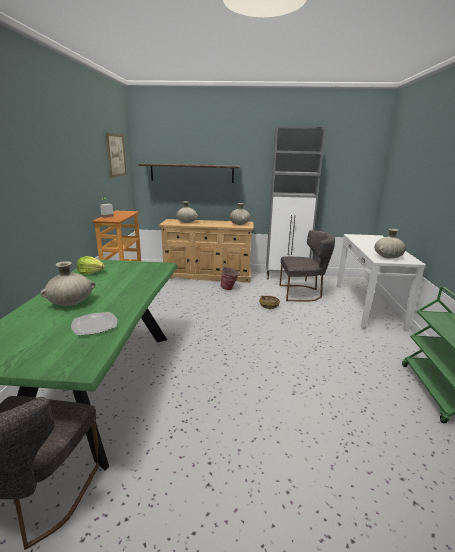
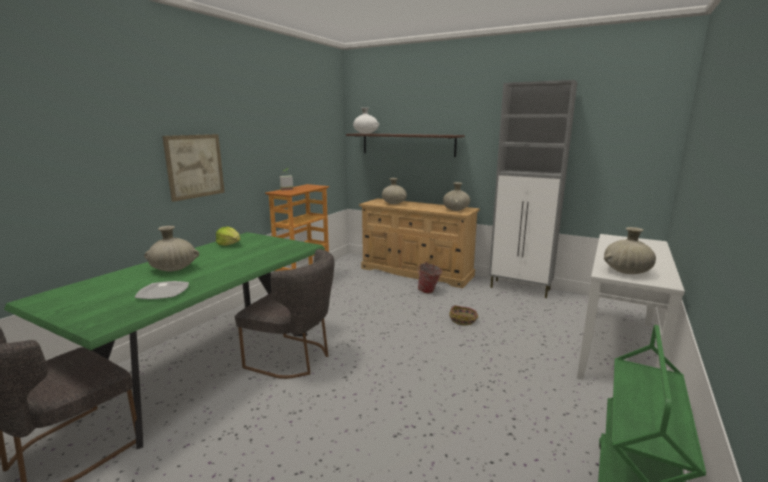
camera: 25 degrees right, 5 degrees down
(116, 155) = (317, 124): picture -> picture (195, 166)
(155, 163) = (365, 133): none -> white vase
(303, 293) = (526, 313): grey chair -> grey chair (294, 358)

